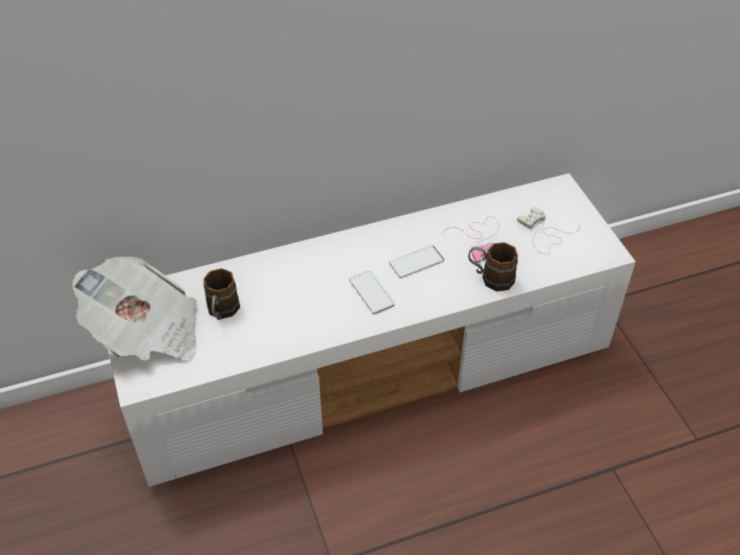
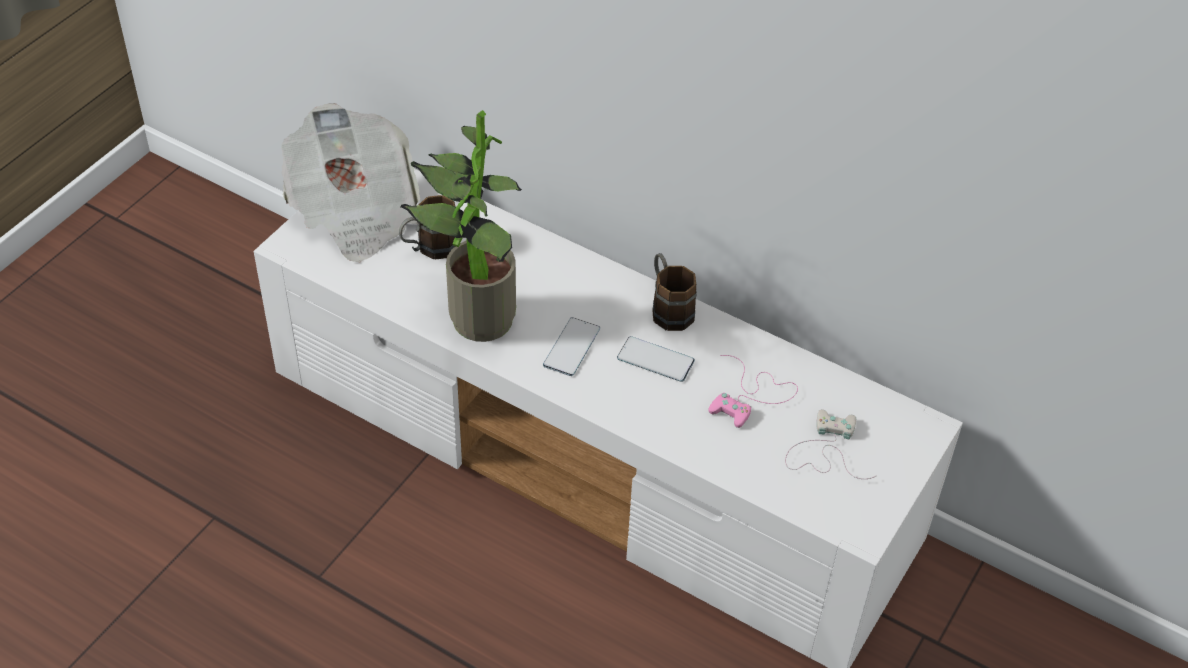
camera: 50 degrees right, 0 degrees up
(301, 325) = (472, 318): none -> potted plant
(490, 278) = (699, 437): brown mug -> brown mug (668, 308)

